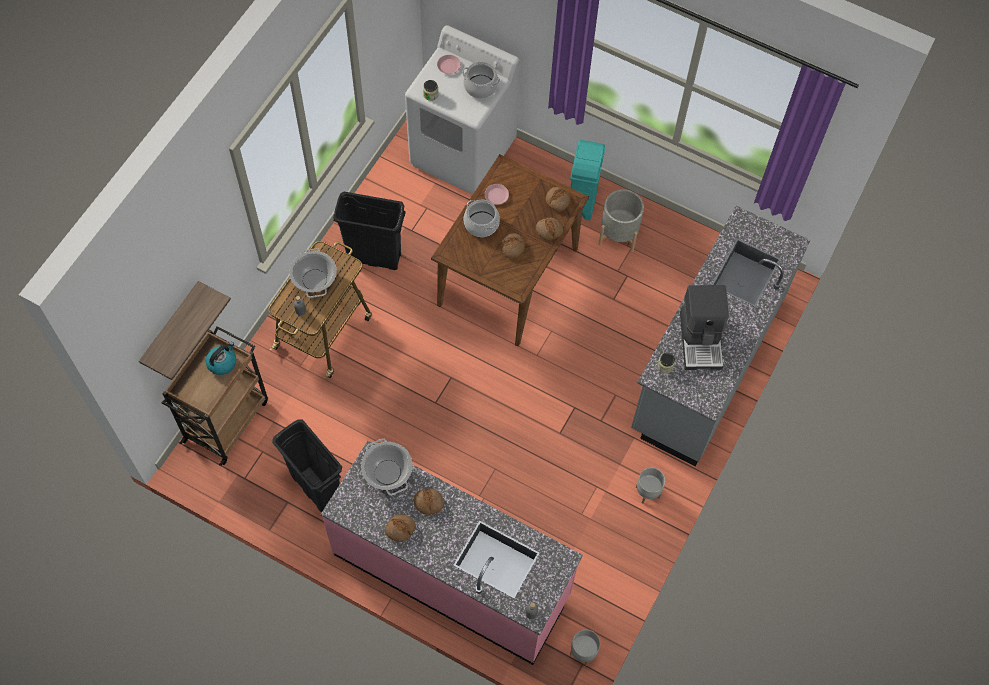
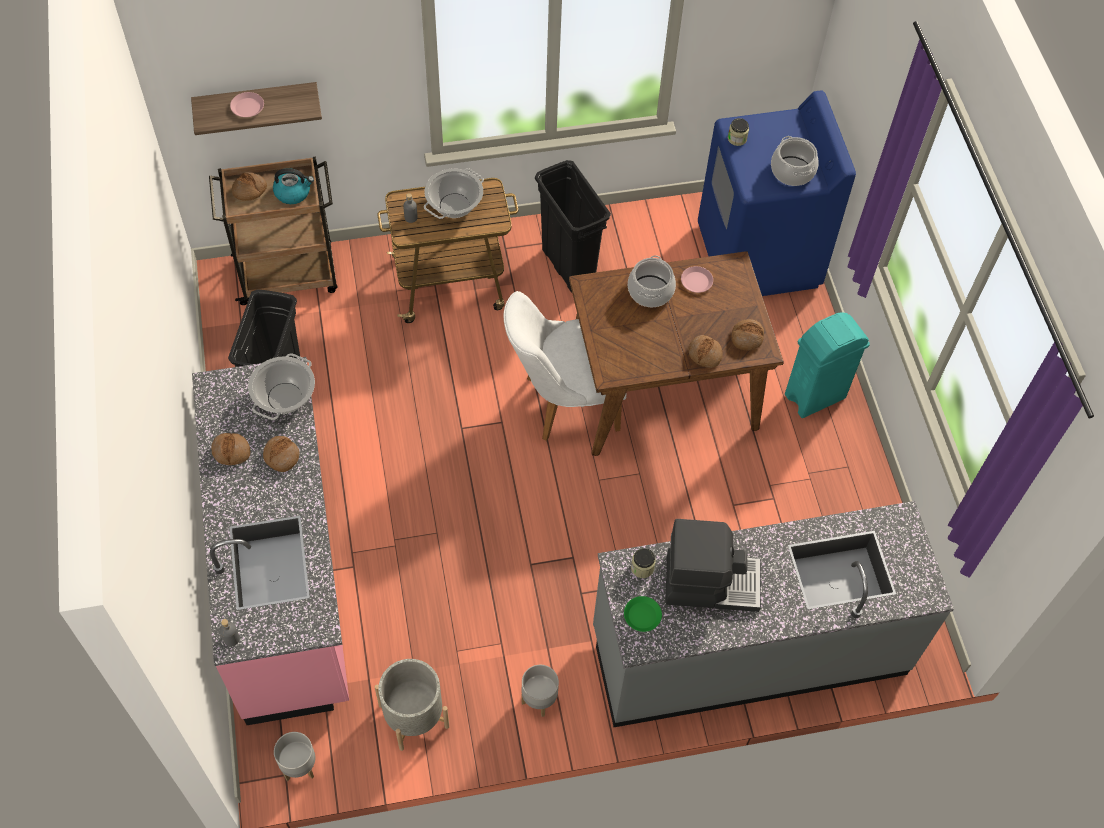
camera: 50 degrees right, 5 degrees down
(448, 66) = (785, 130): pink plate -> pink plate (247, 107)
(463, 152) = (758, 256): white washing machine -> blue washing machine
(467, 335) = (562, 403): none -> white chair
(512, 247) = (651, 336): bread -> bread (249, 190)
(618, 233) = (814, 455): grey planter -> grey planter (414, 716)
(693, 388) = (642, 615): none -> green plate
(701, 339) = (711, 582): coffee machine -> coffee machine turned 135 degrees counterclockwise

